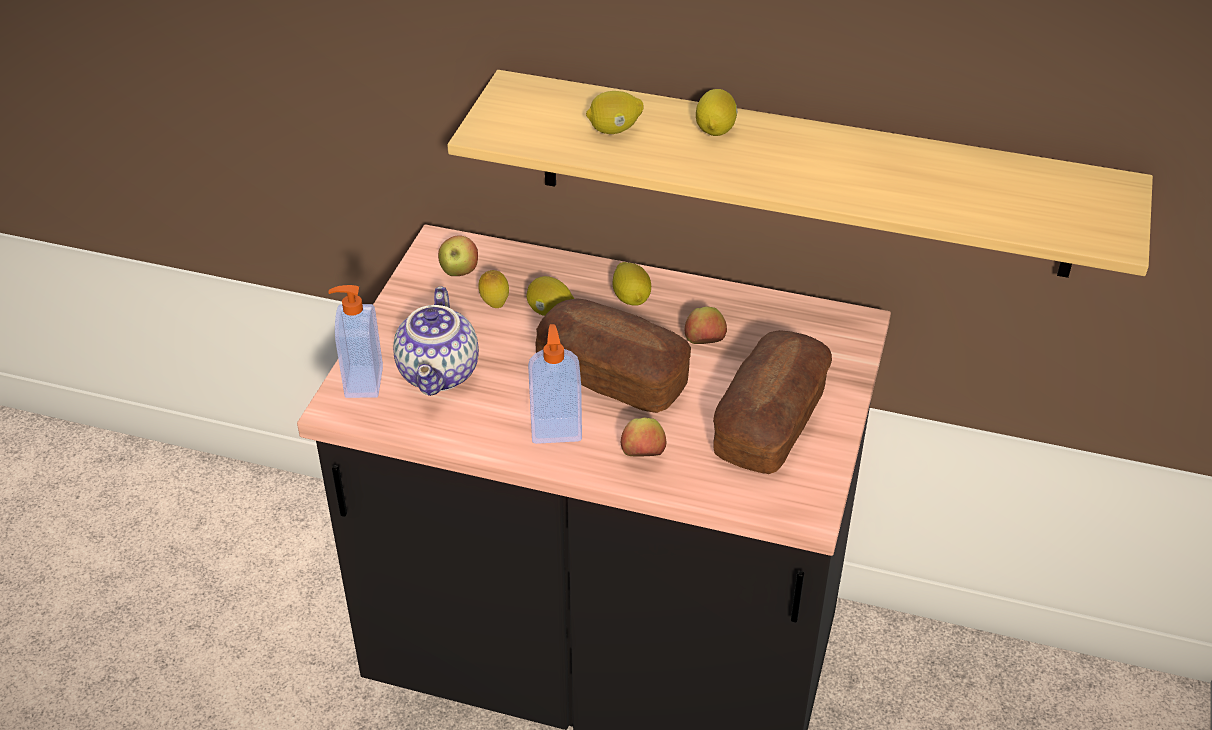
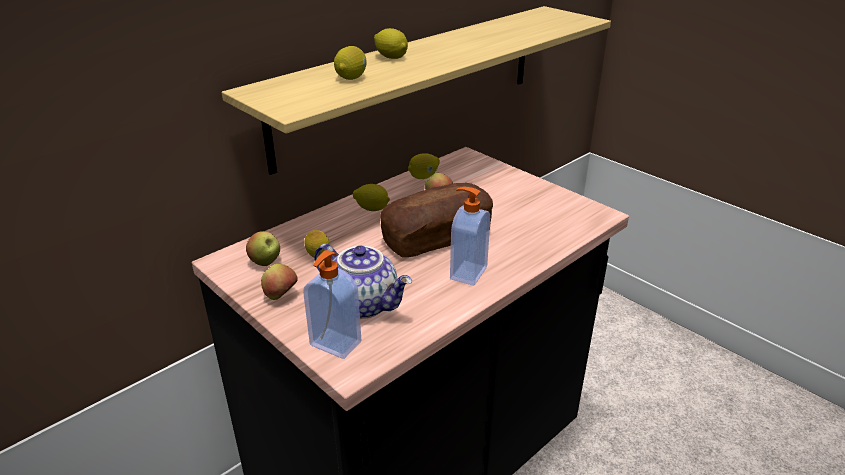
camera: 60 degrees left, 10 degrees down
(549, 312) = (351, 240): lemon -> lemon (423, 177)
(643, 456) = (518, 249): apple -> apple (281, 296)
(770, 422) = (523, 202): bread -> none

